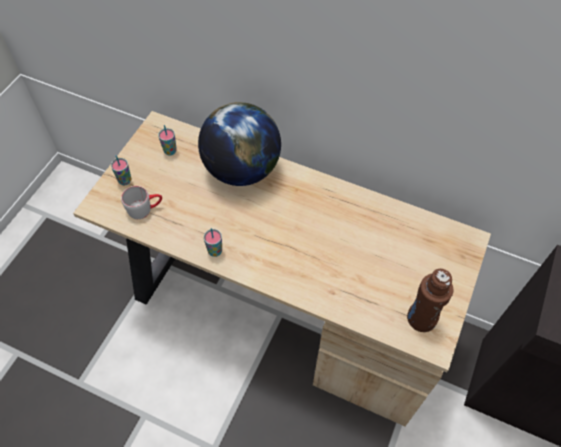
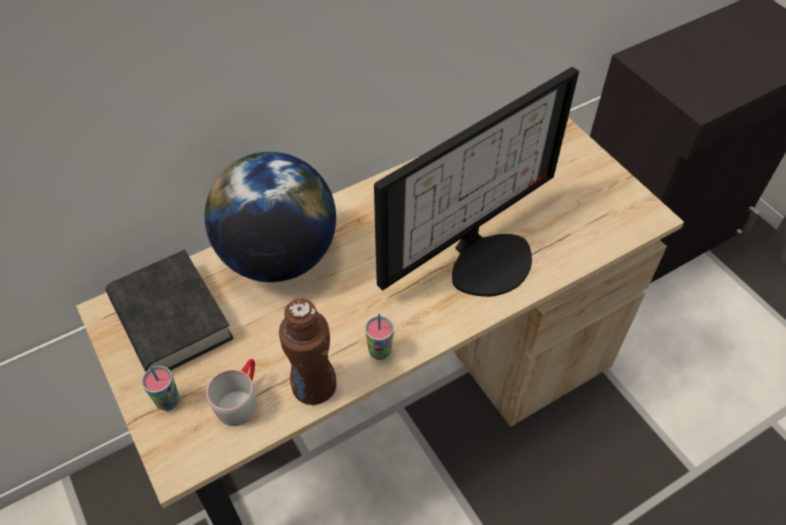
camera: 55 degrees left, 5 degrees down
(170, 151) = (171, 319): cup -> black book
(320, 267) = (485, 257): none -> monitor
(421, 318) = (611, 208): brown bottle -> brown bottle (314, 386)

